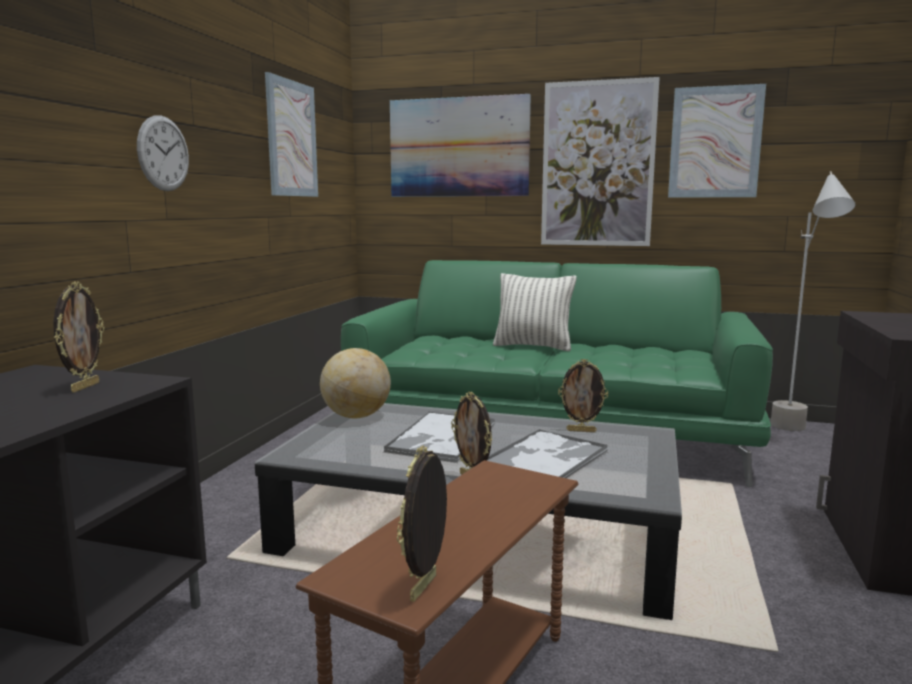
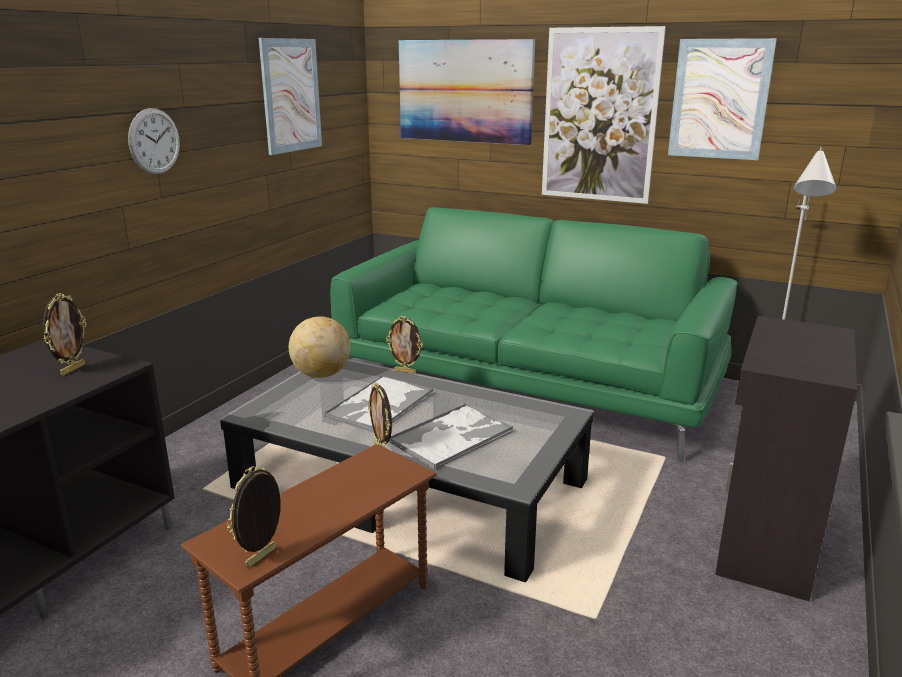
camera: 10 degrees right, 10 degrees up
(533, 346) = (512, 304): pillow -> none
(581, 430) = (506, 406): picture frame -> picture frame (405, 371)

